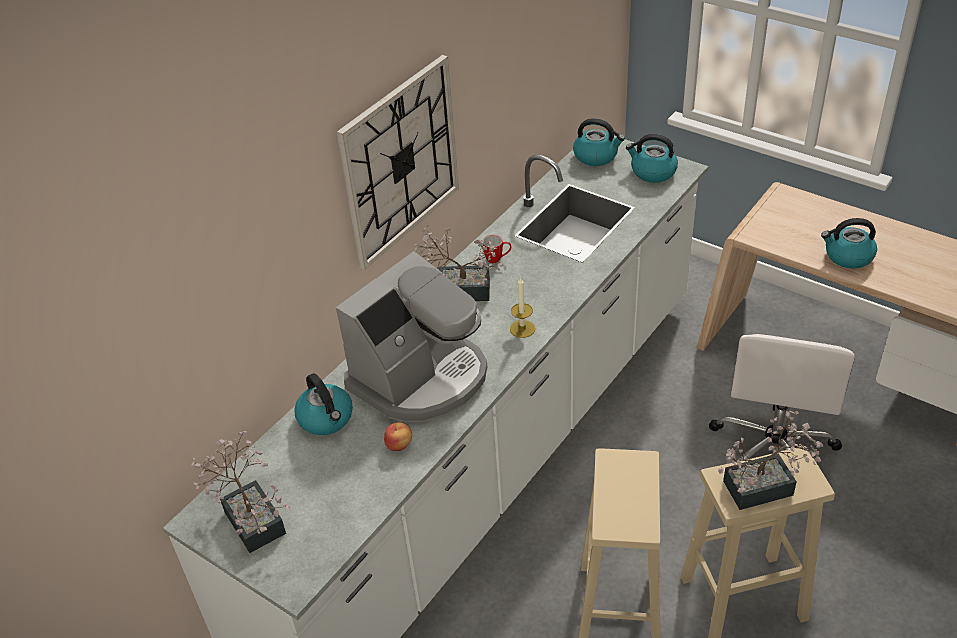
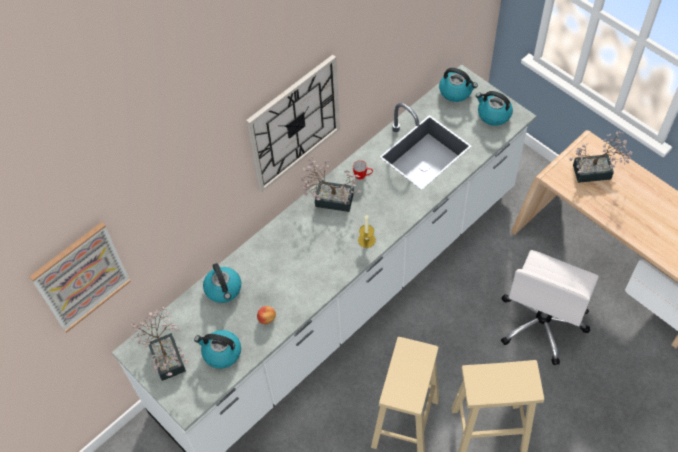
camera: 10 degrees right, 15 degrees up
(109, 365) = (81, 277): none -> picture
(421, 378) = (290, 268): coffee machine -> none
(766, 486) = (500, 386): potted plant -> potted plant (596, 172)
(848, 256) = (618, 209): kettle -> kettle (221, 353)

